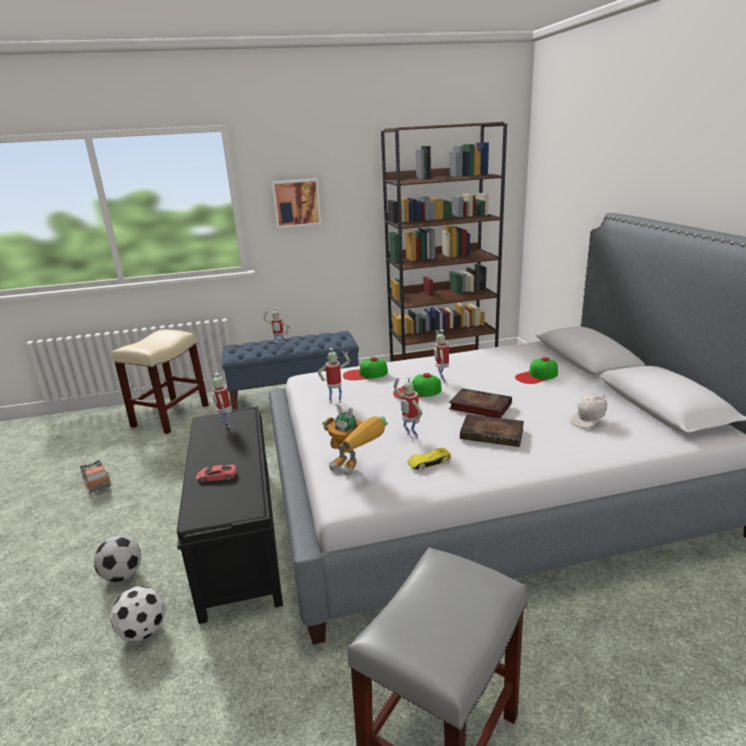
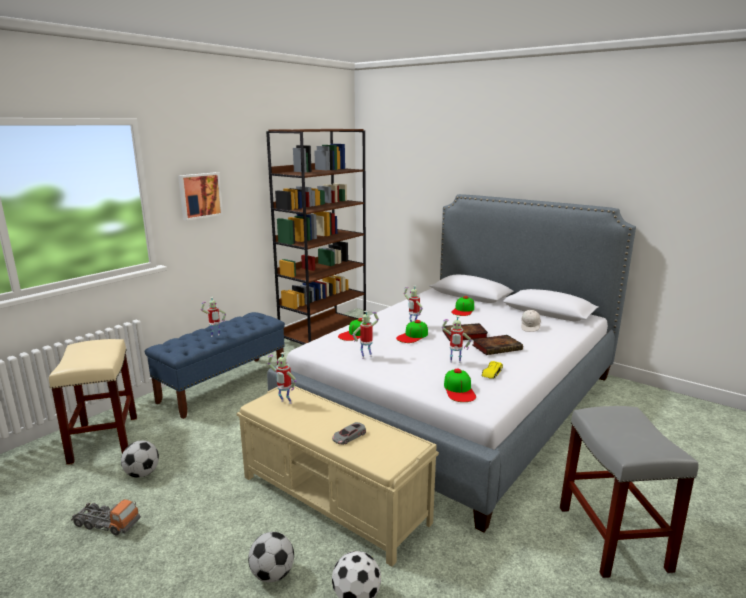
camera: 40 degrees left, 5 degrees down
(157, 452) = (142, 473): none -> football
(217, 476) = (349, 436): red toy car -> grey toy car
(240, 537) = (334, 499): black bench -> beige bench
(356, 468) = (459, 390): toy robot -> cap

